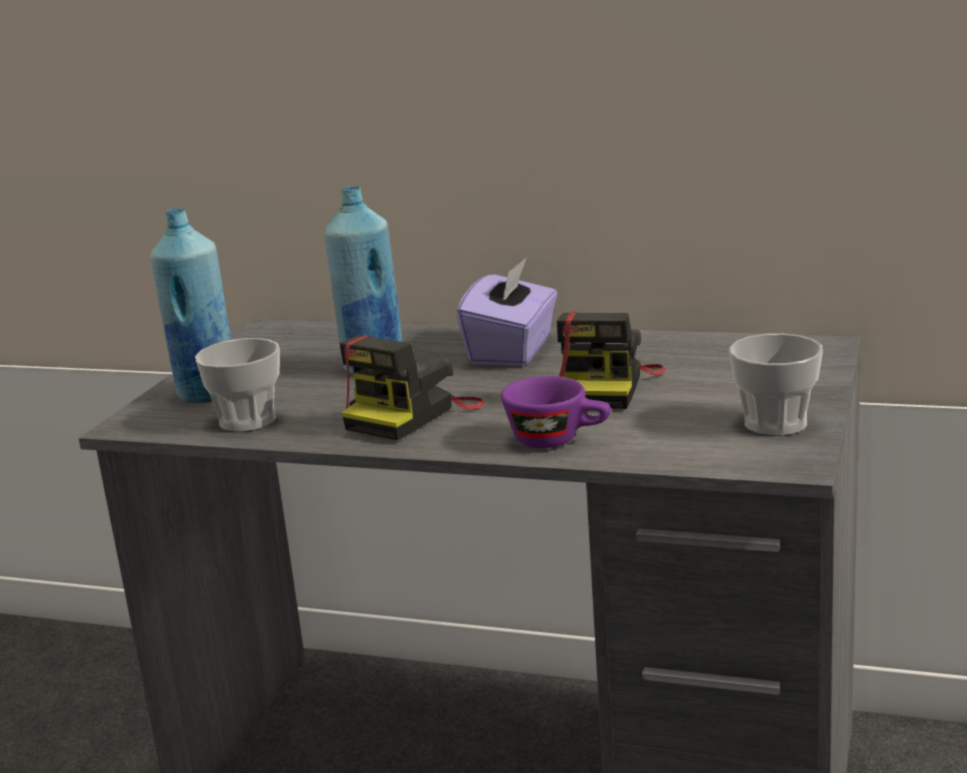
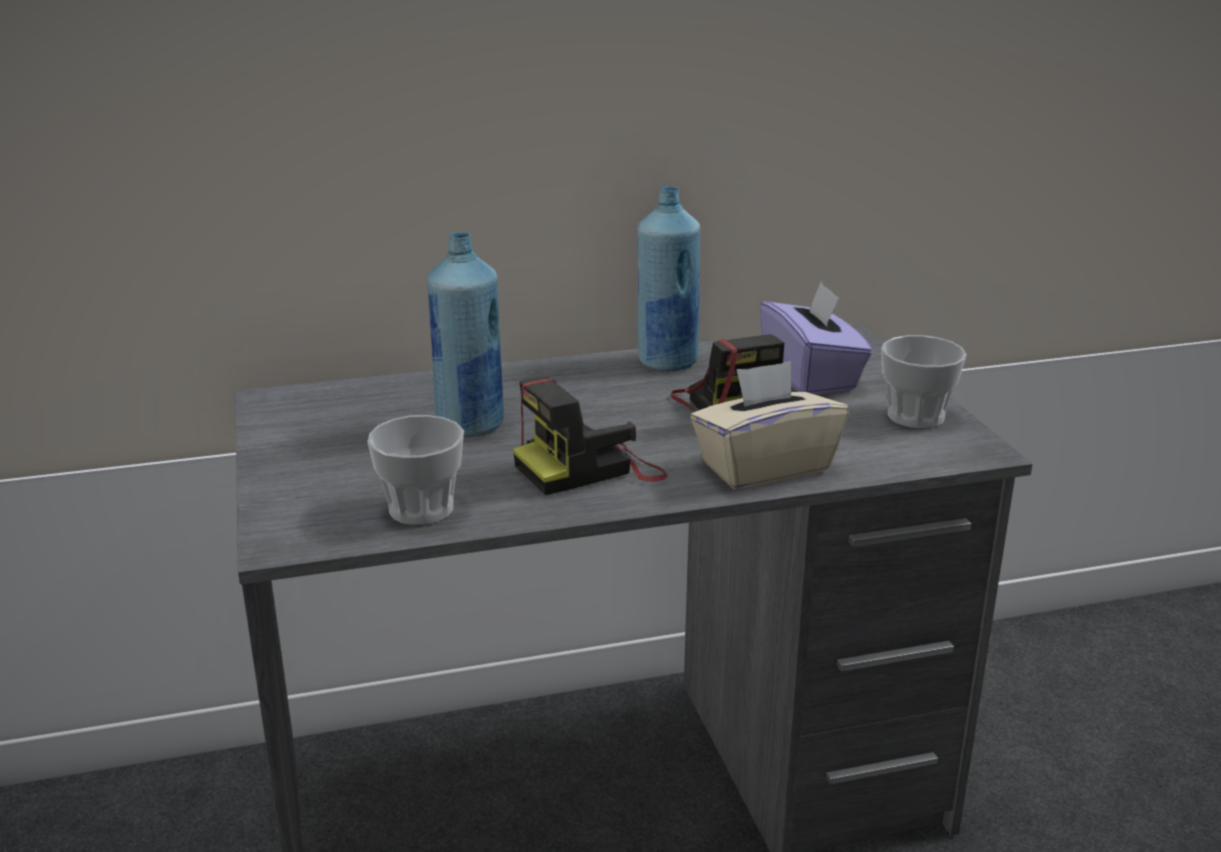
camera: 35 degrees left, 5 degrees up
(207, 394) = (324, 487): blue bottle -> blue bottle (666, 362)
(412, 415) = (589, 469): camera -> camera turned 60 degrees clockwise
(512, 351) = (587, 384): purple tissue box -> purple tissue box (811, 376)
(558, 439) = (764, 467): purple cup -> beige tissue box

